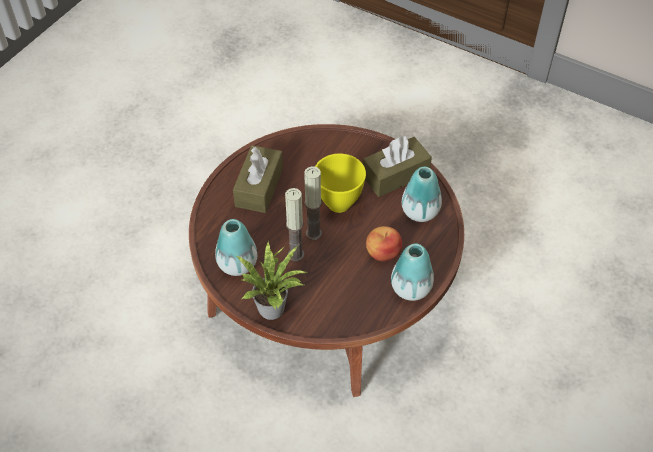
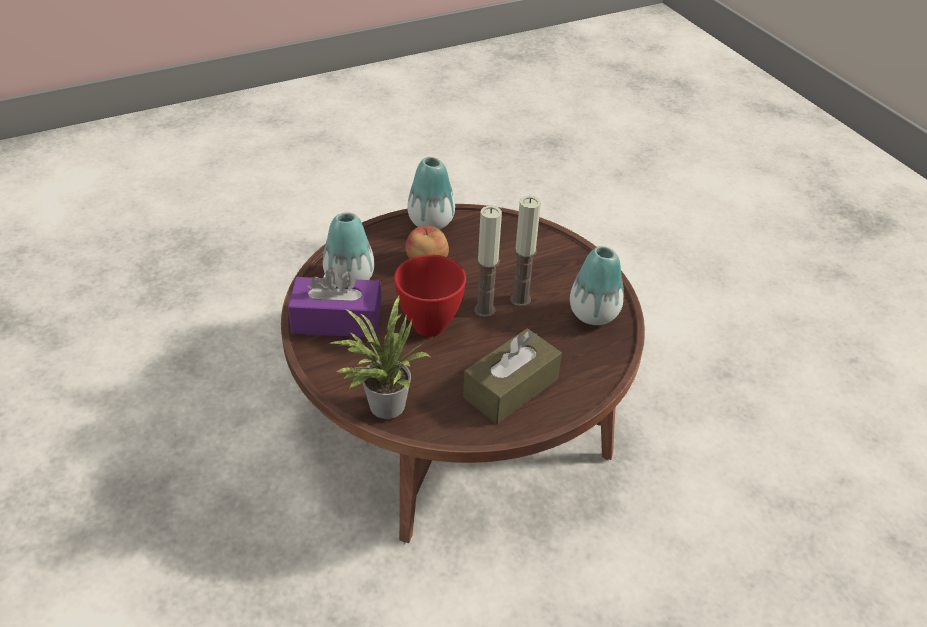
camera: 150 degrees left, 10 degrees down
(274, 307) = (578, 262): potted plant -> potted plant (382, 405)
(339, 202) = (428, 327): yellow bowl -> red bowl
(395, 175) = (337, 320): brown tissue box -> purple tissue box

